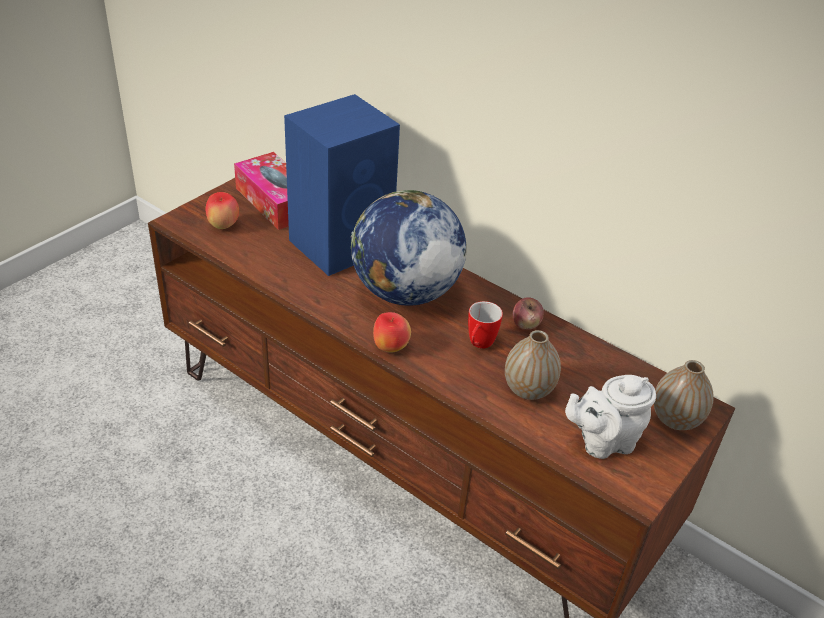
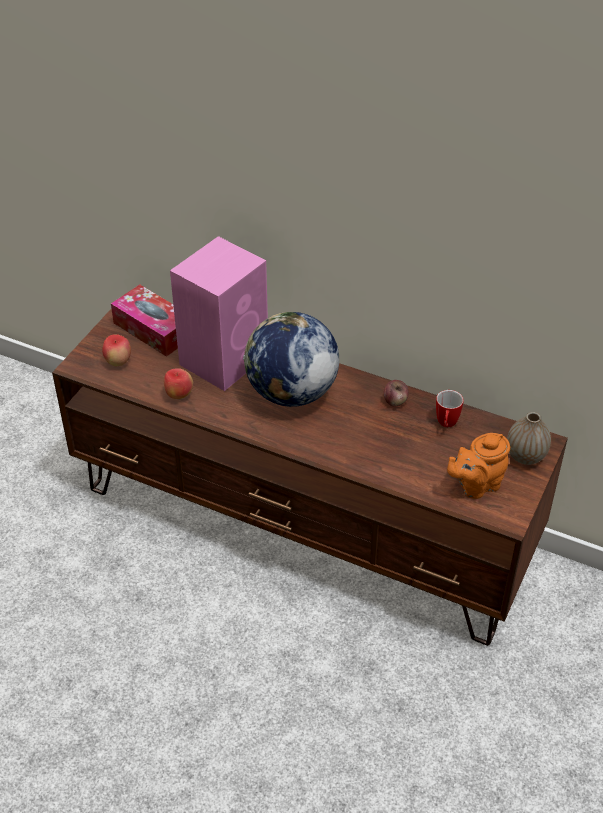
camera: 10 degrees left, 5 degrees up
(343, 243) = (225, 358): blue speaker -> pink speaker
(390, 347) = (295, 443): apple -> apple (179, 395)
(478, 345) = (363, 427): mug -> mug (446, 425)
(528, 389) = (411, 456): vase -> none
(602, 441) = (476, 485): white teapot -> orange teapot

